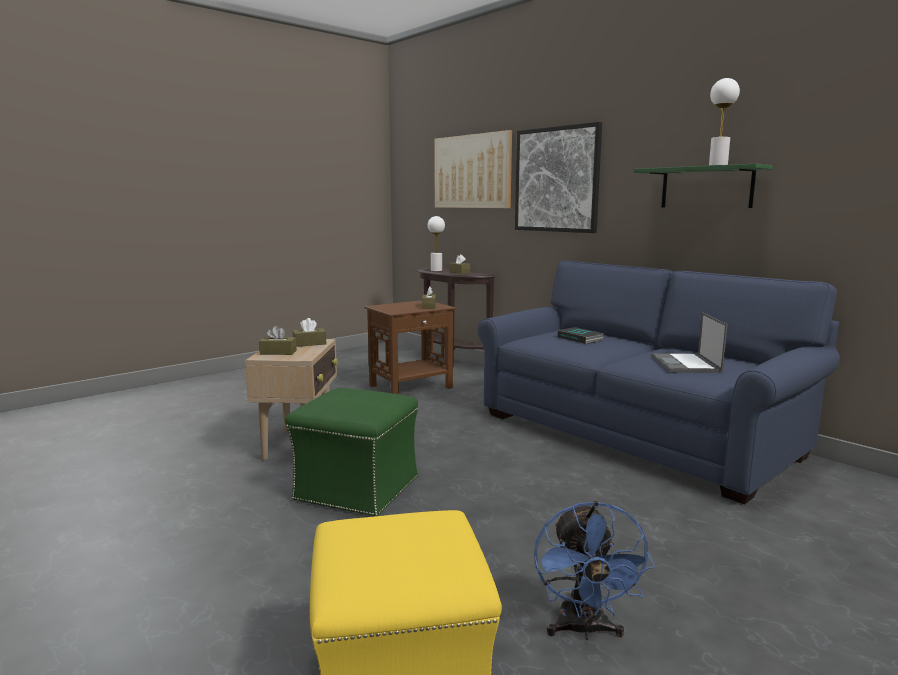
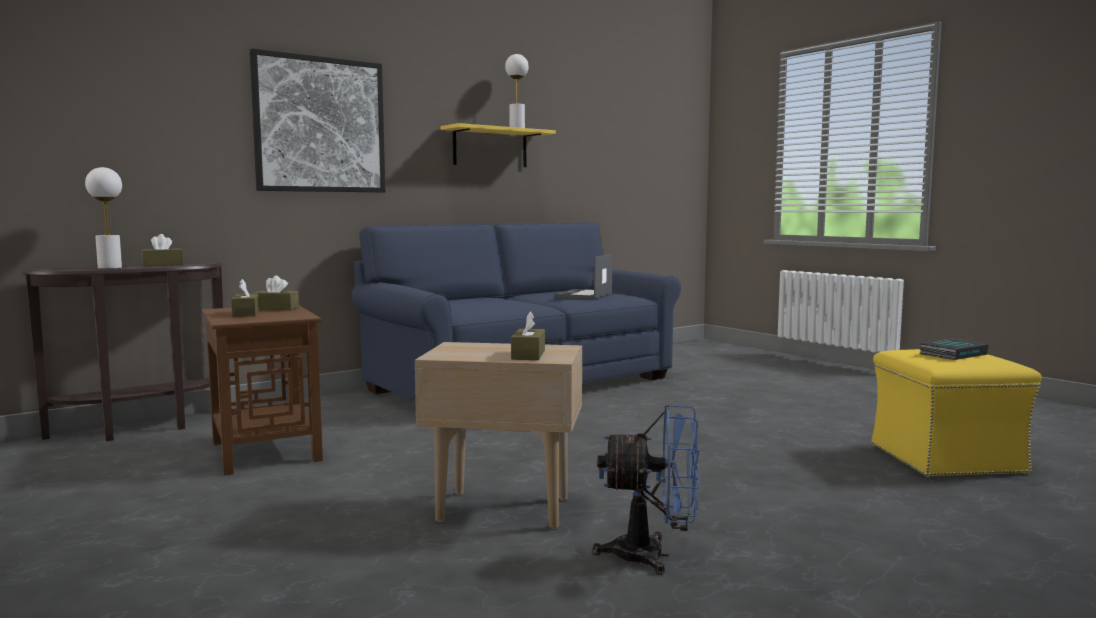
camera: 85 degrees left, 5 degrees down
(309, 344) = (473, 347): brown tissue box -> brown tissue box (246, 313)
(356, 488) = (651, 475): green ottoman -> none
(472, 171) = (142, 95): picture -> none
(580, 339) = (473, 302): book -> book (952, 354)
(584, 630) = (846, 421): blue fan -> blue fan (653, 556)
(686, 364) = (583, 295): laptop -> laptop turned 105 degrees clockwise
(706, 187) = (490, 147): green shelf -> yellow shelf

